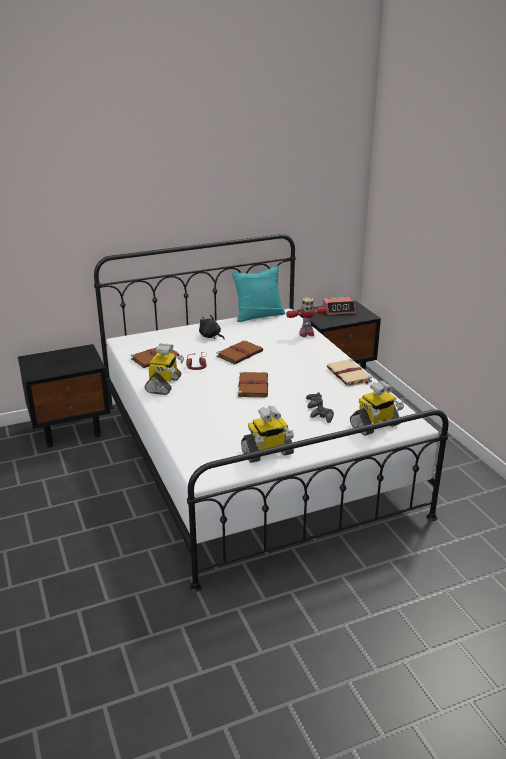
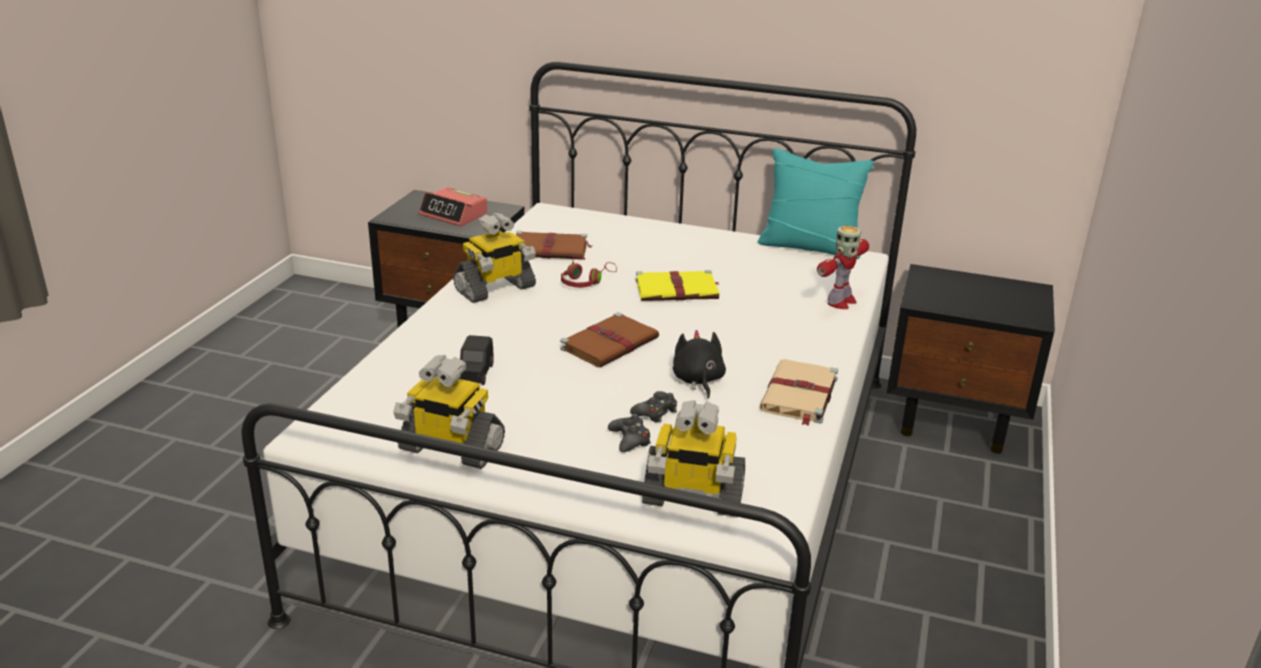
camera: 40 degrees right, 0 degrees up
(211, 336) = (680, 249): black plush toy -> black plush toy (698, 380)
(223, 422) = (475, 374): none -> black toy car
(240, 354) = (678, 290): brown book -> yellow book
(306, 334) = (840, 302): toy robot -> toy robot turned 75 degrees counterclockwise
(339, 310) = (989, 290): alarm clock -> alarm clock (454, 215)

